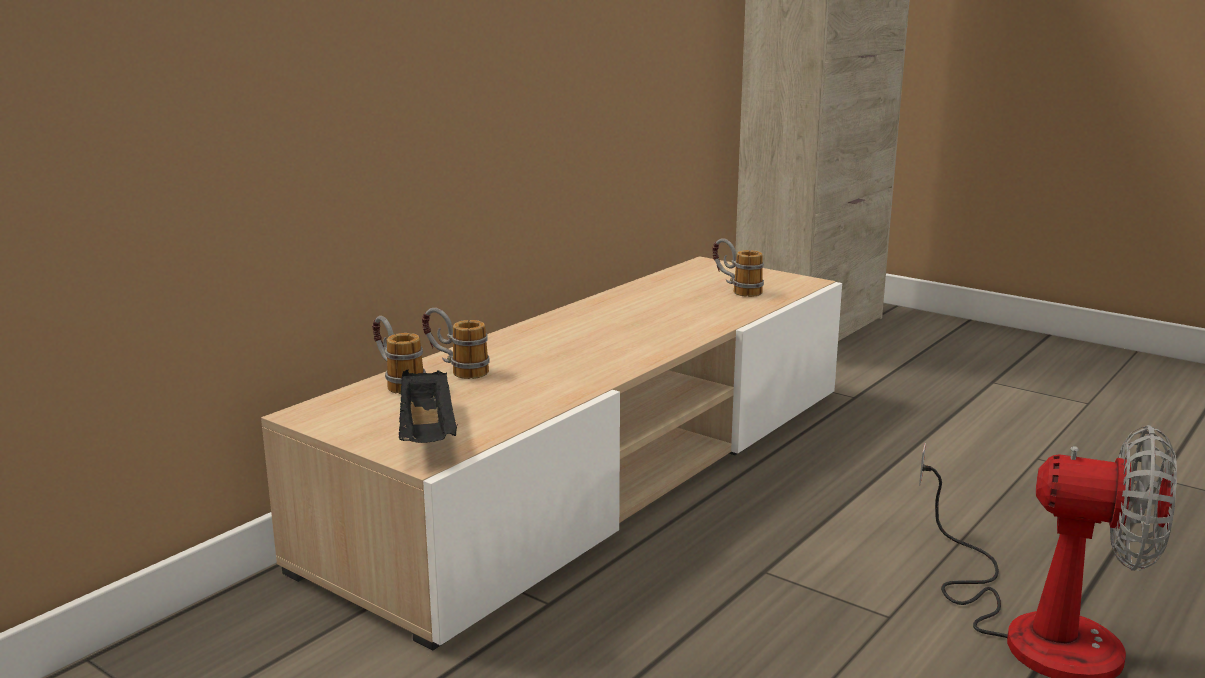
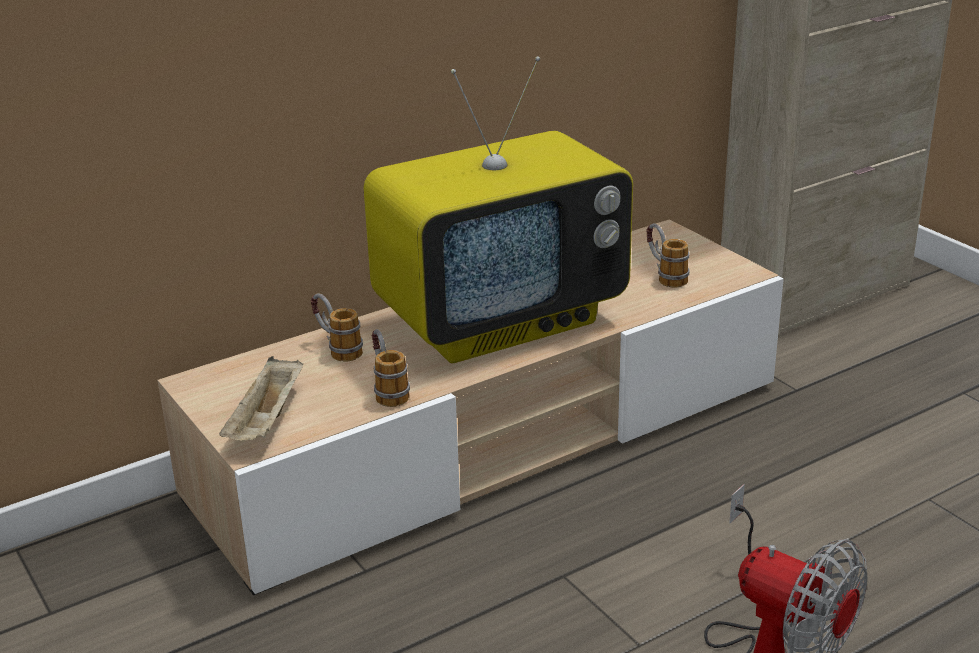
camera: 20 degrees right, 10 degrees up
(396, 382) = (280, 356): mug -> mug (387, 390)
(428, 434) = (267, 421): black tray -> beige tray
(611, 333) = (500, 321): none -> television

